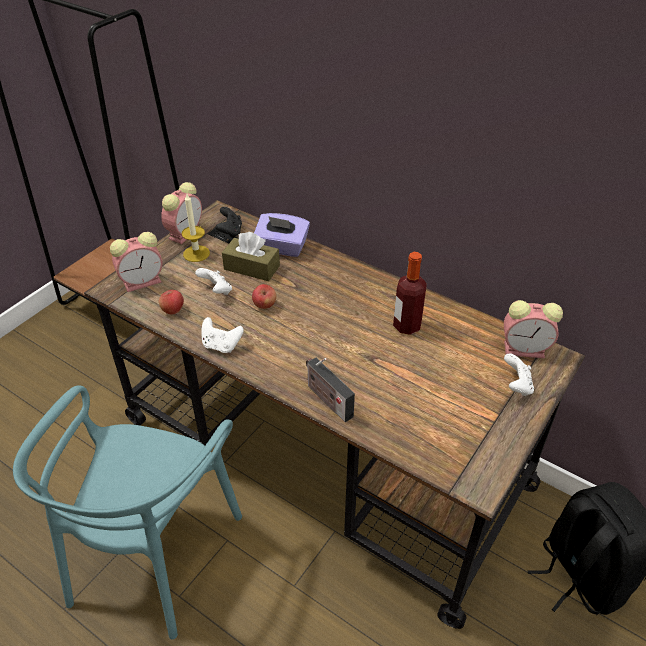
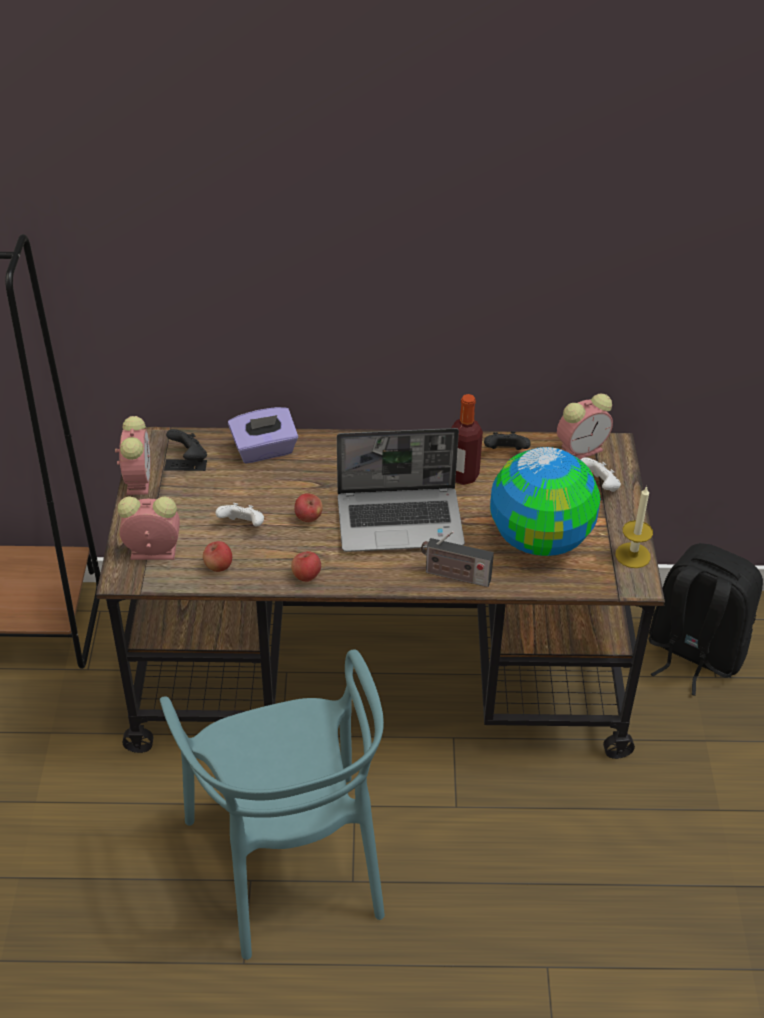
camera: 35 degrees left, 0 degrees up
(143, 281) = (151, 552): alarm clock -> alarm clock turned 120 degrees counterclockwise
(196, 253) = (177, 497): candle -> candle (633, 555)
(221, 345) = (306, 576): white game controller -> apple
(251, 267) = (254, 485): brown tissue box -> none
(328, 338) = (401, 520): none -> laptop
(425, 405) = (541, 539): none -> globe
(457, 323) = (505, 452): none -> black game controller

